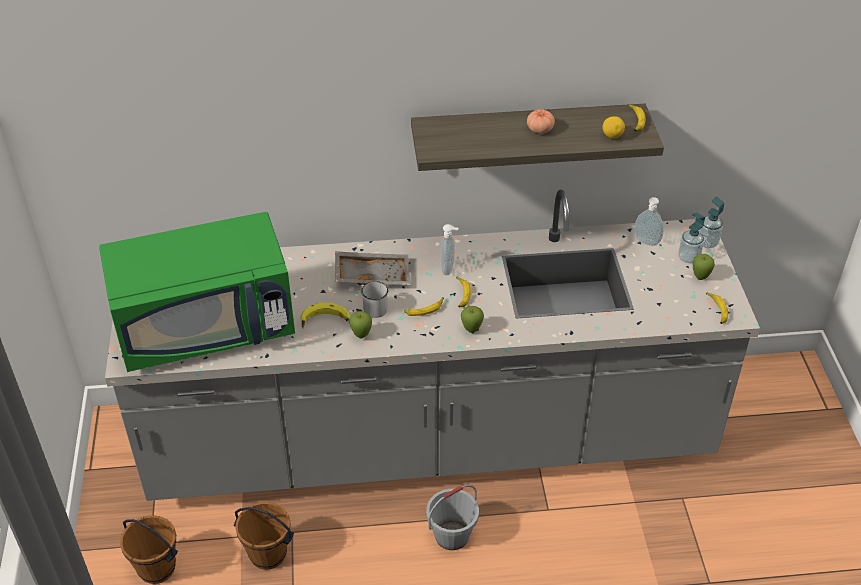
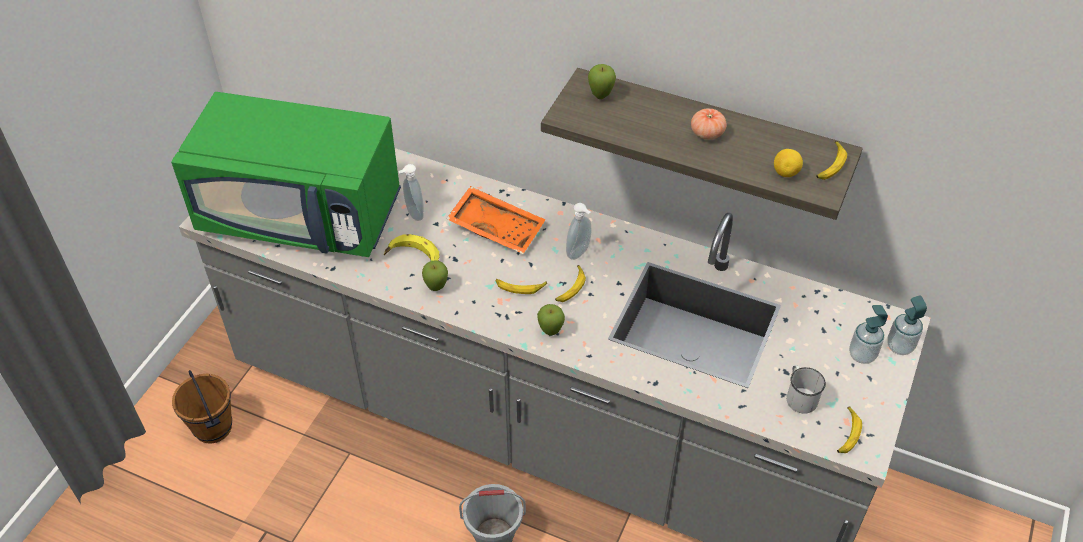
camera: 30 degrees right, 5 degrees up
(268, 554) = (314, 464): brown bucket -> none
(372, 275) = (497, 227): grey tray -> orange tray
(372, 307) = (470, 262): white mug -> white mug (799, 396)
(646, 242) = (824, 314): soap dispenser -> soap dispenser (413, 214)
(700, 277) = (858, 384): apple -> apple (600, 96)

